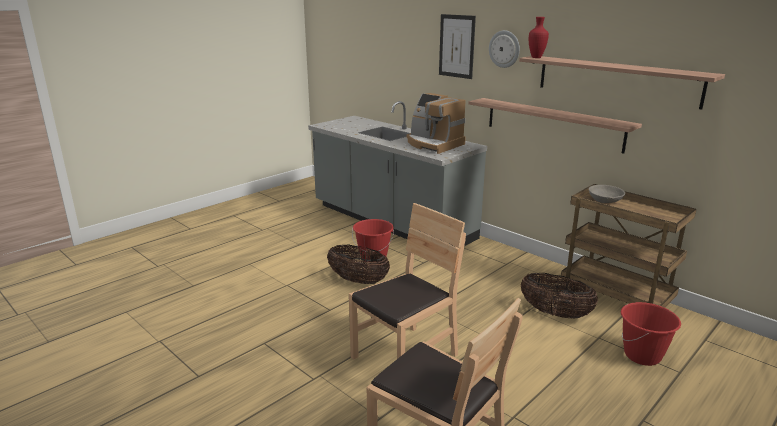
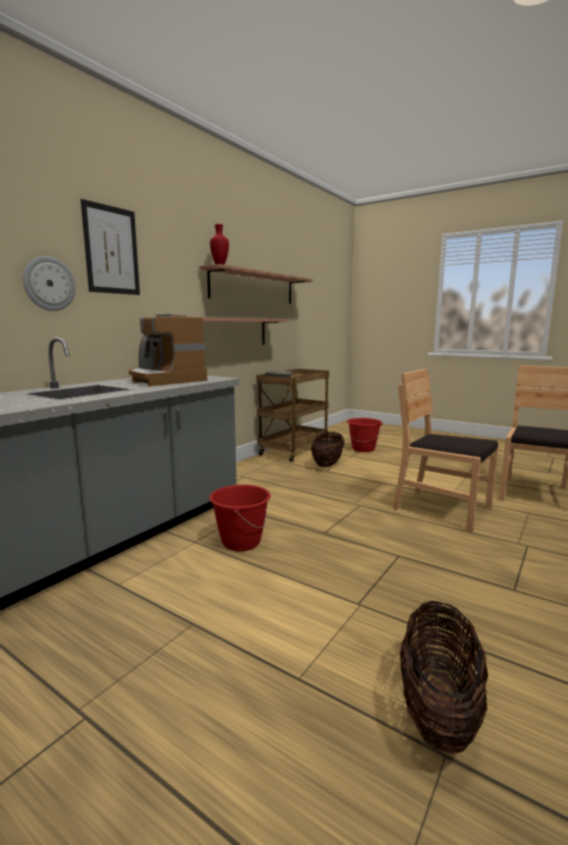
camera: 100 degrees left, 10 degrees down
(358, 280) = (314, 546): basket -> basket (438, 709)
(433, 144) = (164, 380): coffee machine -> coffee machine turned 105 degrees clockwise
(504, 49) = (171, 257): wall clock -> wall clock (49, 284)

